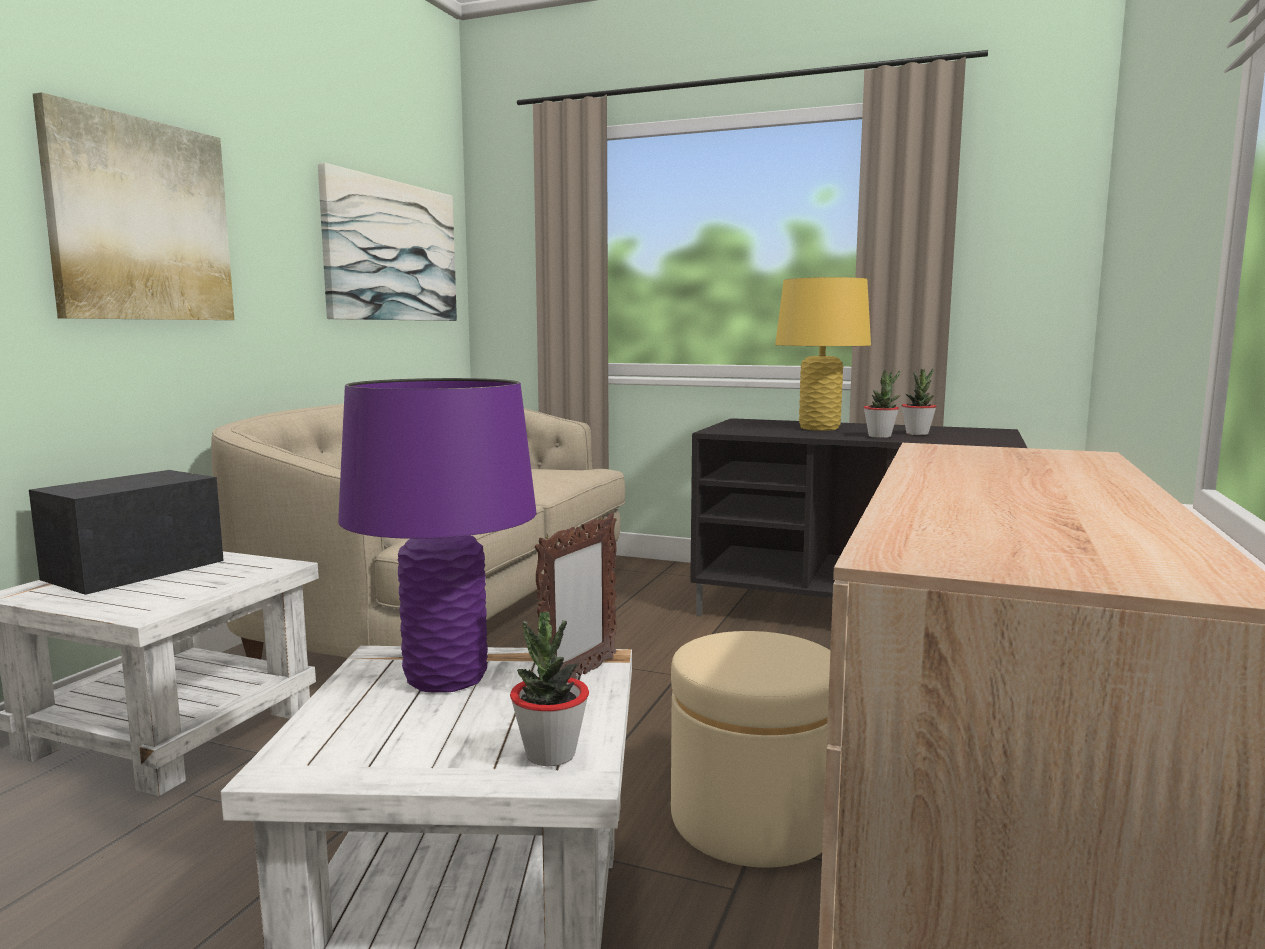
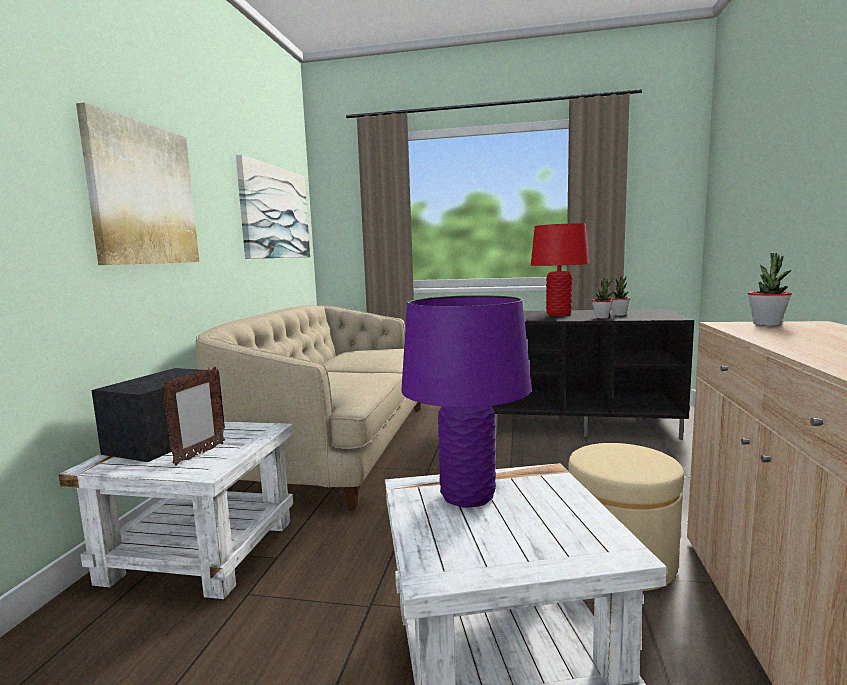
camera: 10 degrees left, 0 degrees up
(550, 755) = (593, 542): potted plant -> potted plant (766, 324)
(578, 677) = (550, 485): picture frame -> picture frame (199, 454)
(819, 428) = (558, 314): yellow table lamp -> red table lamp

